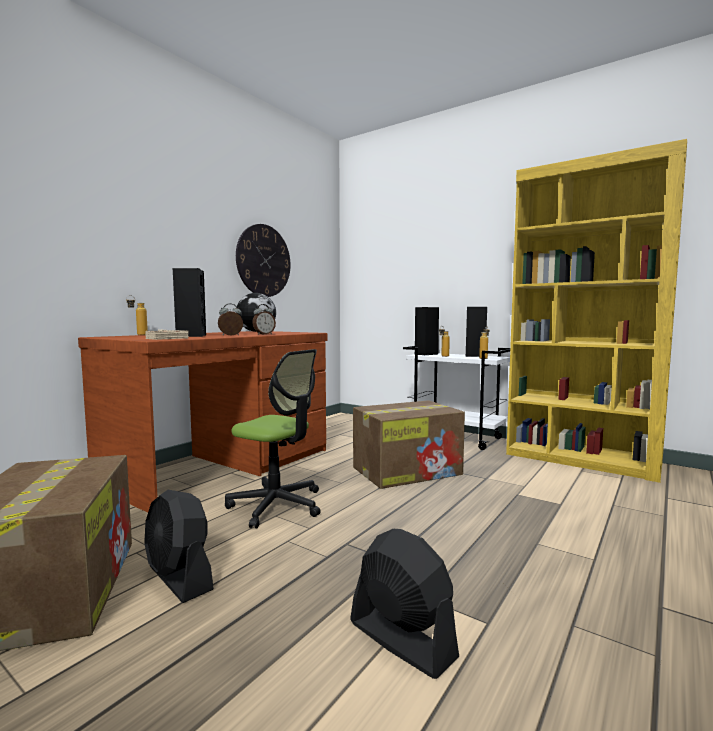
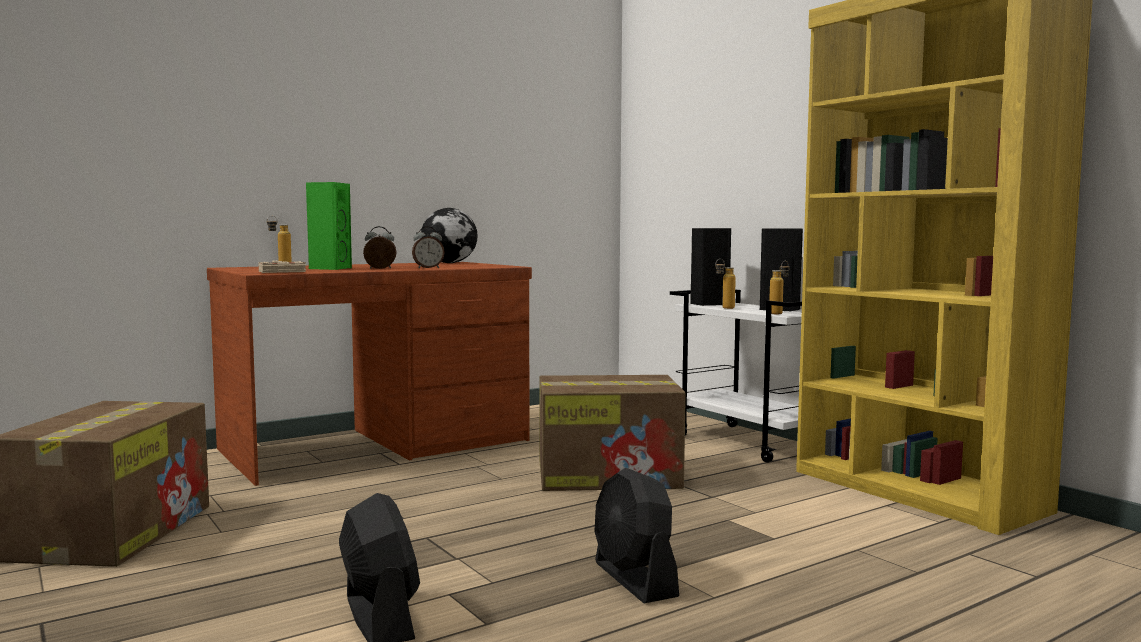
camera: 20 degrees right, 0 degrees up
(179, 578) = (226, 539): black fan -> black fan (635, 579)
(191, 336) = (329, 268): black speaker -> green speaker
(263, 261) = (476, 160): wall clock -> none
(277, 505) = (394, 492): office chair -> none

